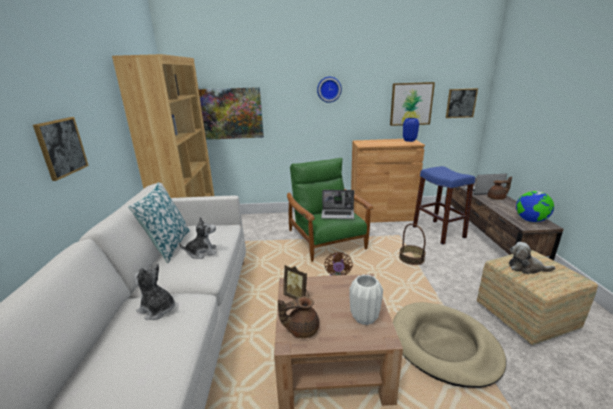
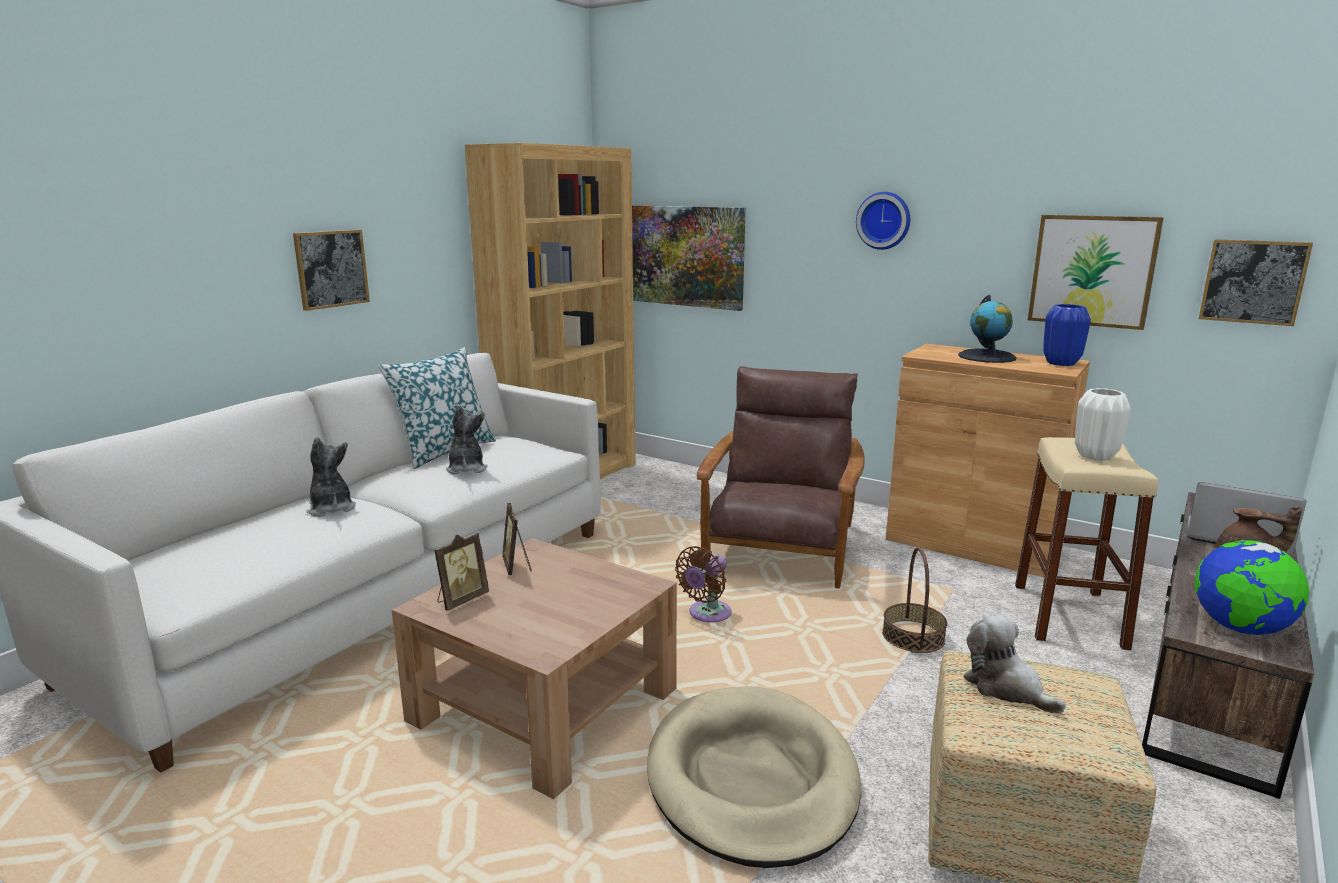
camera: 35 degrees right, 5 degrees down
(202, 252) = (466, 469): plush toy -> plush toy turned 120 degrees counterclockwise
(301, 329) = (461, 600): brown teapot -> picture frame
(326, 240) = (780, 549): green armchair -> brown armchair
(338, 214) = (791, 491): laptop -> none
(364, 318) = (559, 624): white vase -> white vase (1095, 456)
(384, 142) = (987, 356): none -> globe
(438, 232) = (1068, 615): blue stool -> beige stool

